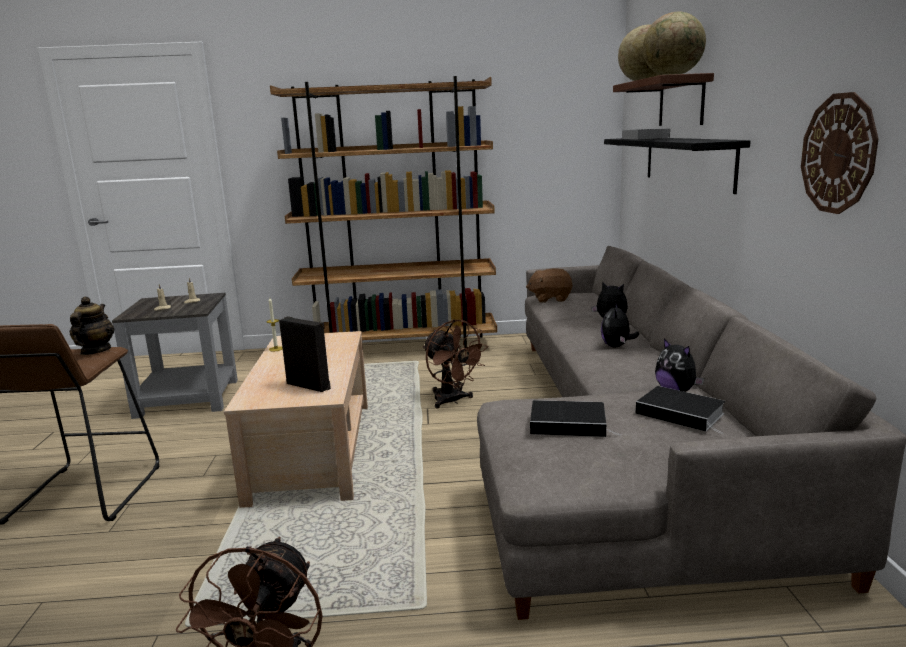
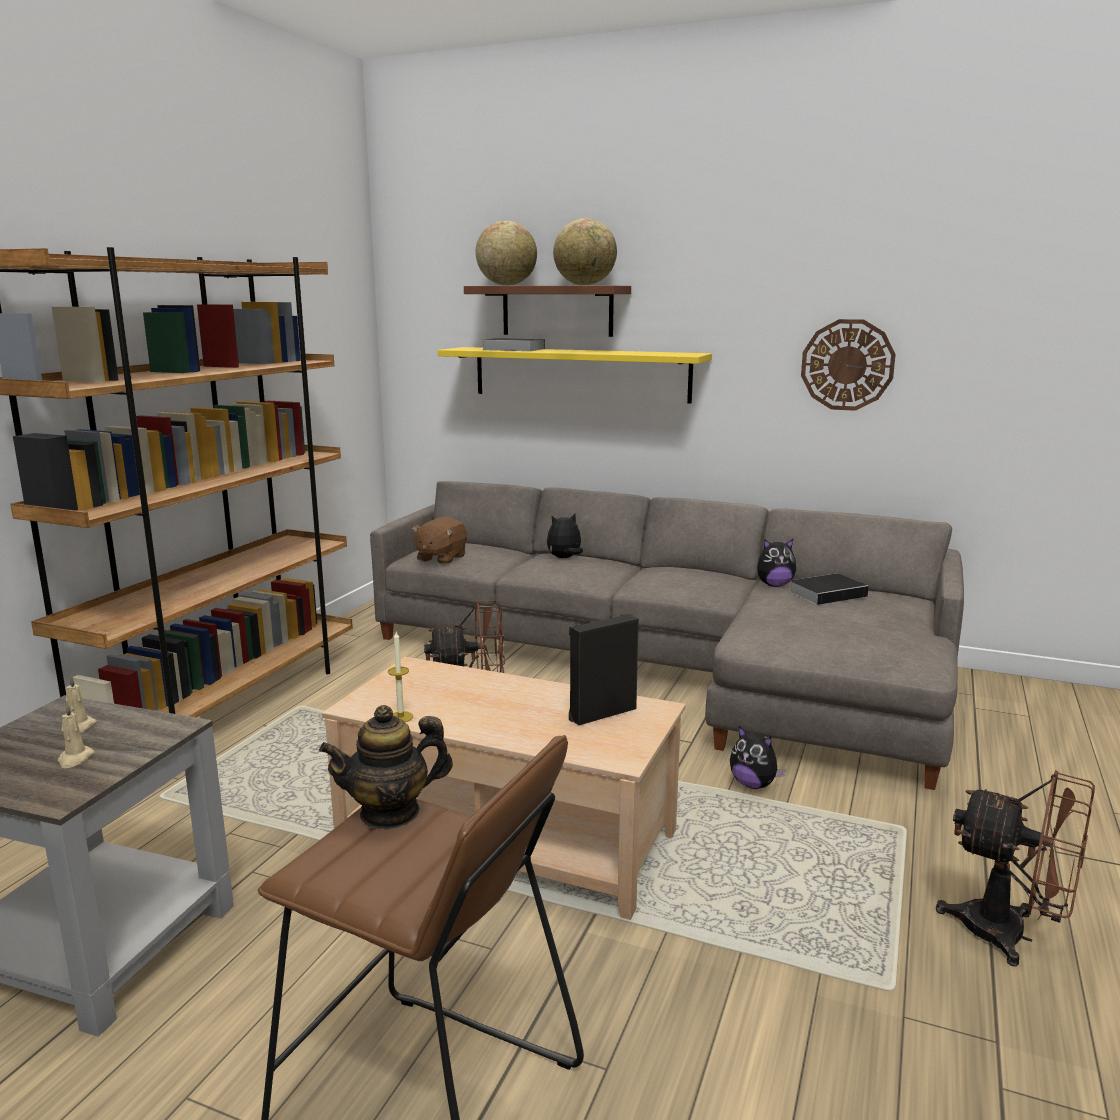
camera: 65 degrees left, 0 degrees up
(95, 351) = (390, 813): teapot -> teapot turned 45 degrees counterclockwise
(570, 423) = (823, 627): book -> none
(617, 346) = (630, 575): plush toy -> plush toy (753, 784)
(687, 161) = (580, 374): black shelf -> yellow shelf

